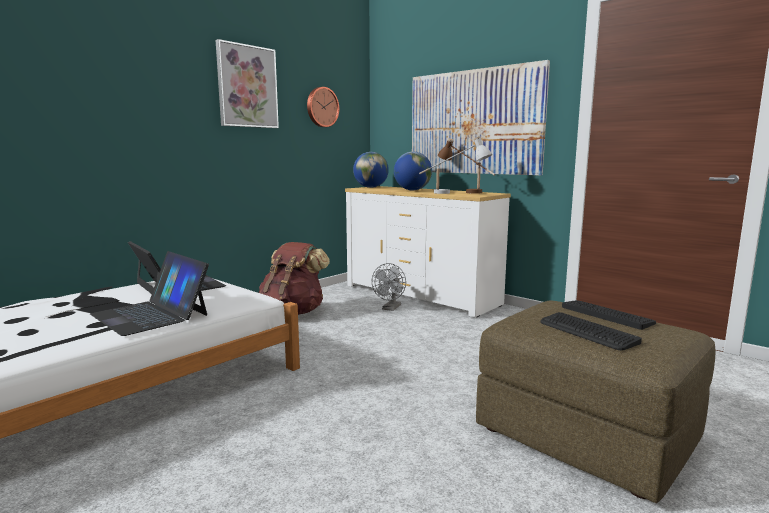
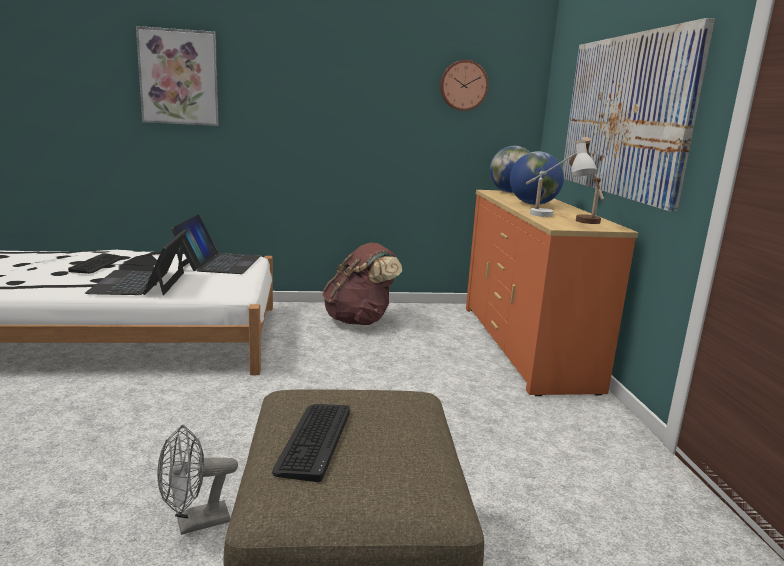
camera: 40 degrees right, 5 degrees up
(247, 86) = (358, 63): picture -> picture (179, 77)
(390, 308) = (457, 349): grey fan -> grey fan (194, 523)
(420, 295) = (526, 345): white dresser -> orange dresser
(607, 314) = (409, 435): keyboard -> keyboard (97, 264)

